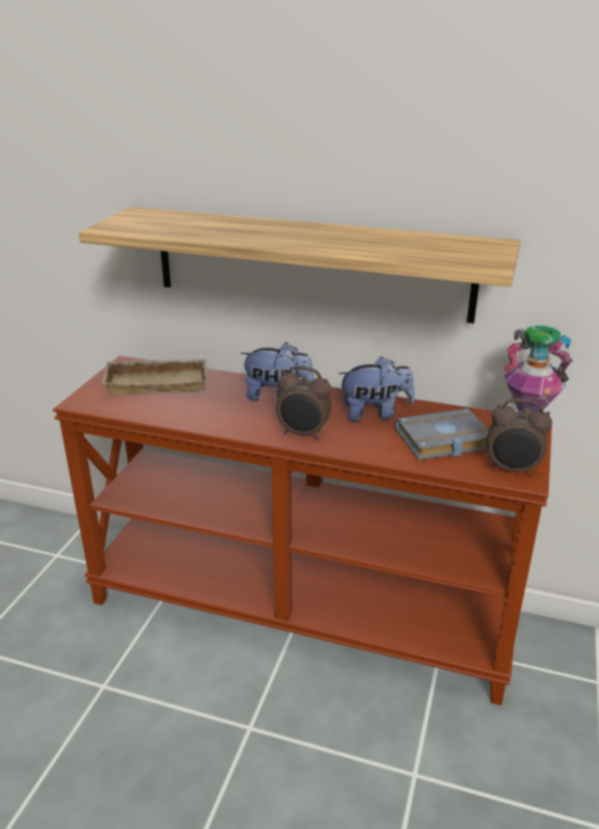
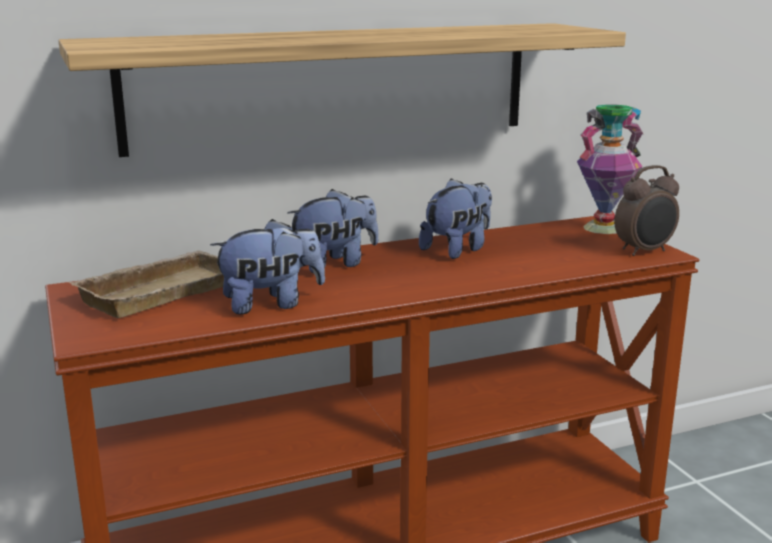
camera: 40 degrees left, 10 degrees down
(194, 414) = (271, 304): none -> plush toy
(303, 434) = (425, 282): alarm clock -> none
(442, 441) = (555, 250): grey book -> none

